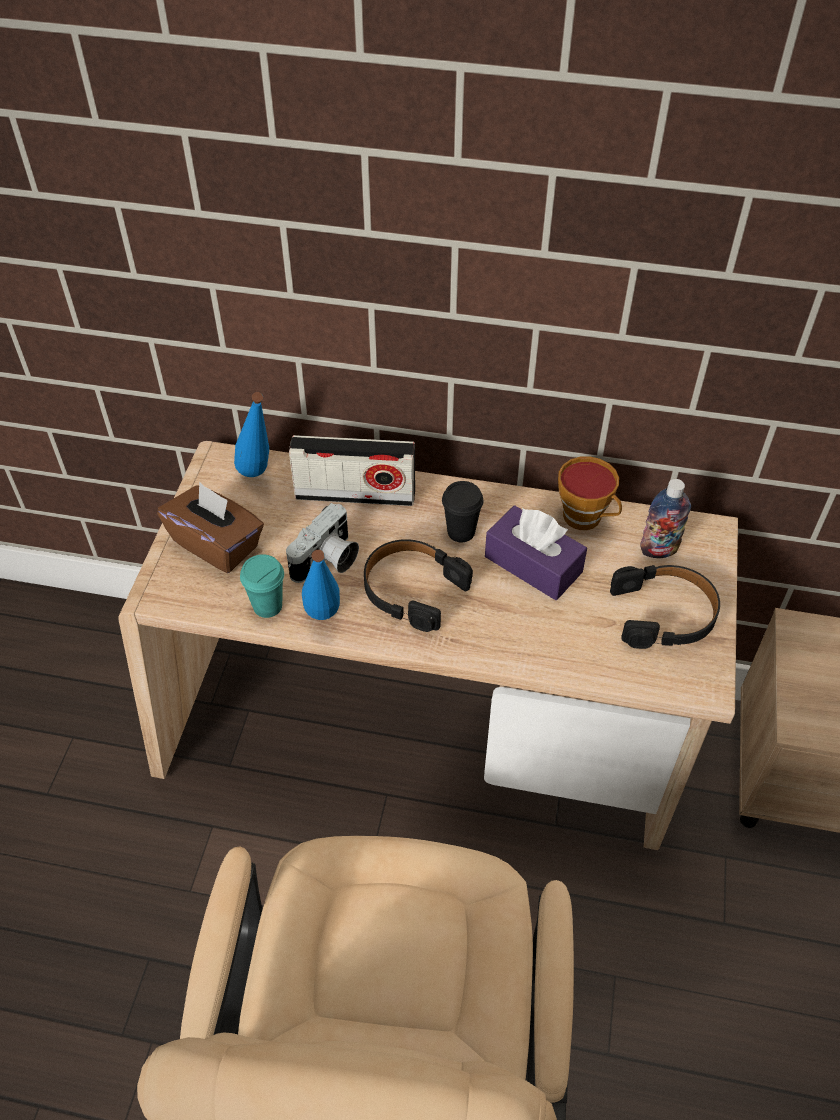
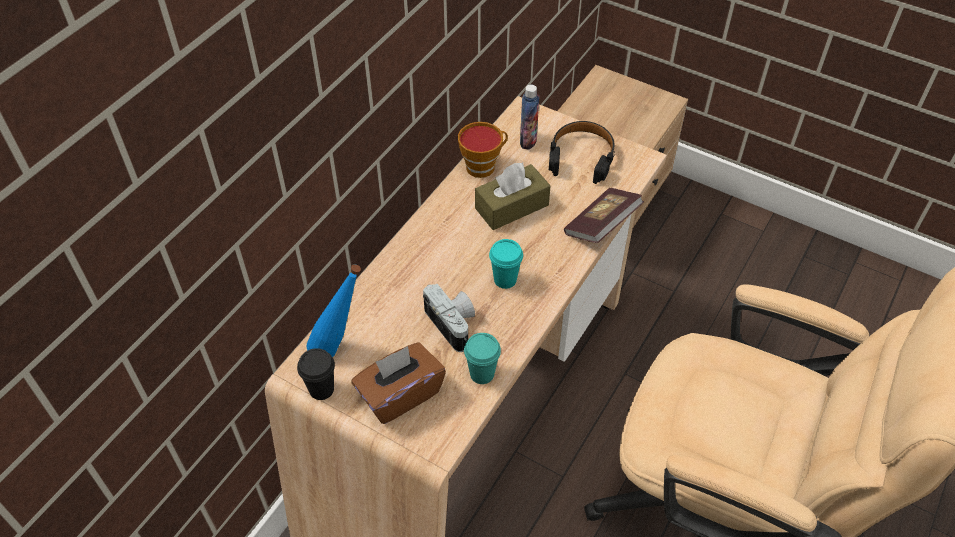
camera: 70 degrees left, 0 degrees up
(324, 624) = (515, 341): blue bottle -> none
(355, 494) = (392, 288): radio -> none
(412, 590) = (505, 280): black headphones -> turquoise cup
(461, 532) = (463, 236): black cup -> black cup (321, 389)
(533, 564) = (511, 206): purple tissue box -> brown tissue box
(550, 666) = (601, 226): none -> book

